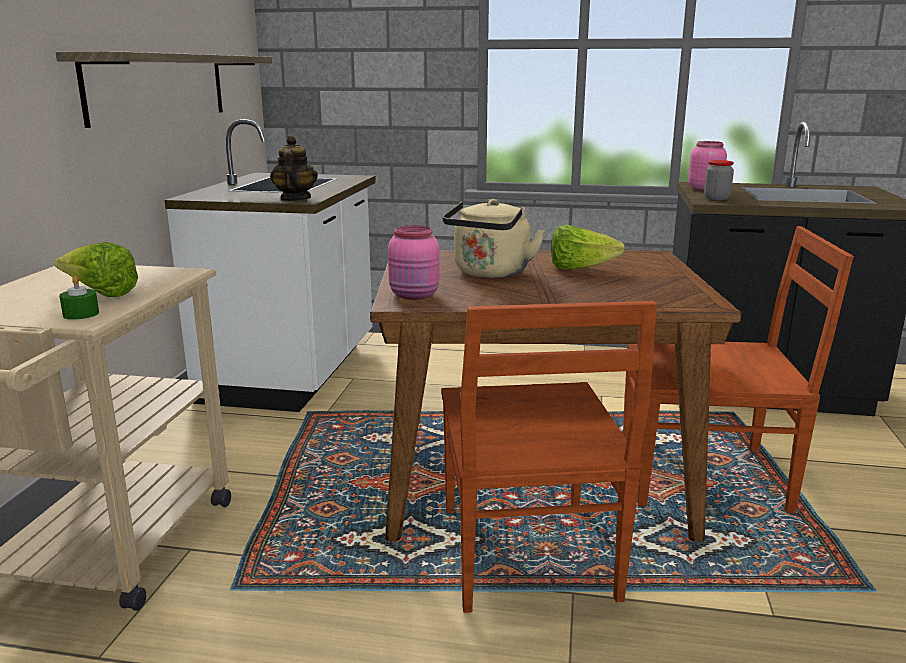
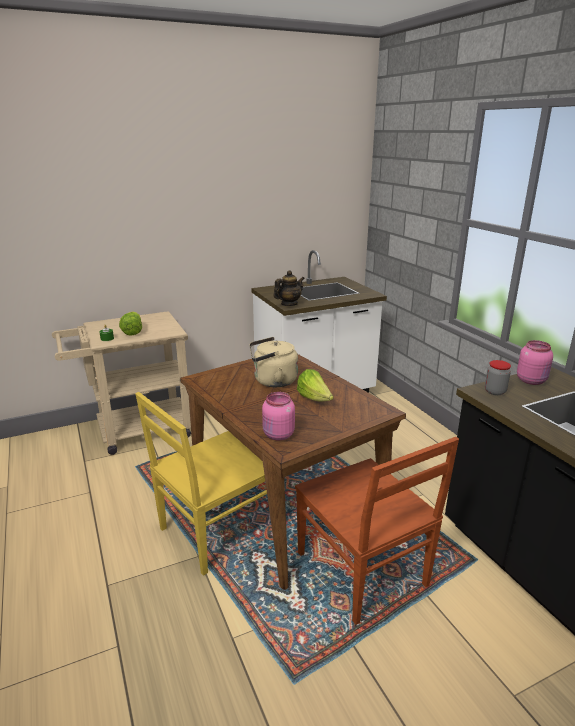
camera: 55 degrees right, 5 degrees up
(159, 87) = (259, 232): shelf -> none
(415, 295) = (213, 378): pink jar -> pink jar (278, 435)
(527, 555) = (217, 530): brown chair -> yellow chair

